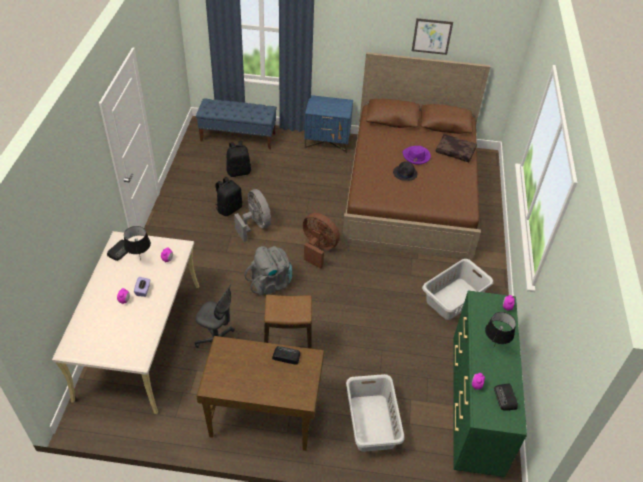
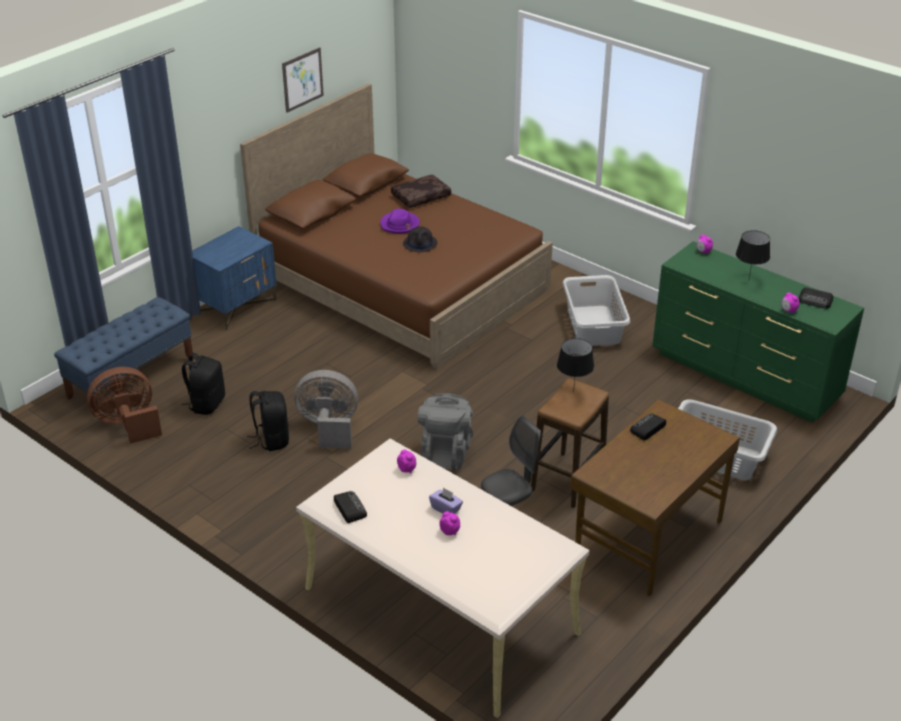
camera: 55 degrees left, 10 degrees down
(140, 260) = (385, 494): black table lamp -> black table lamp (573, 392)
(318, 249) = (425, 391): brown fan -> brown fan (128, 424)

